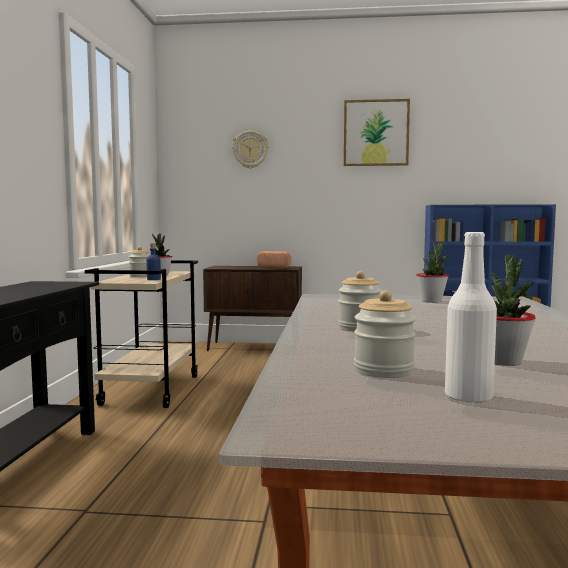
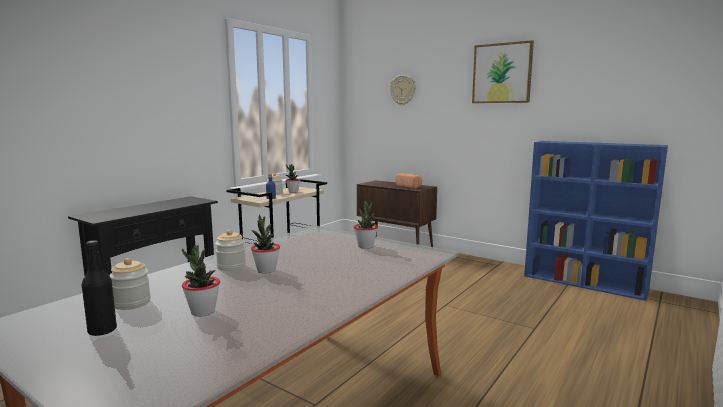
camera: 30 degrees right, 5 degrees up
(414, 326) = (266, 270): none -> potted plant
(468, 397) = (102, 331): white bottle -> black bottle

